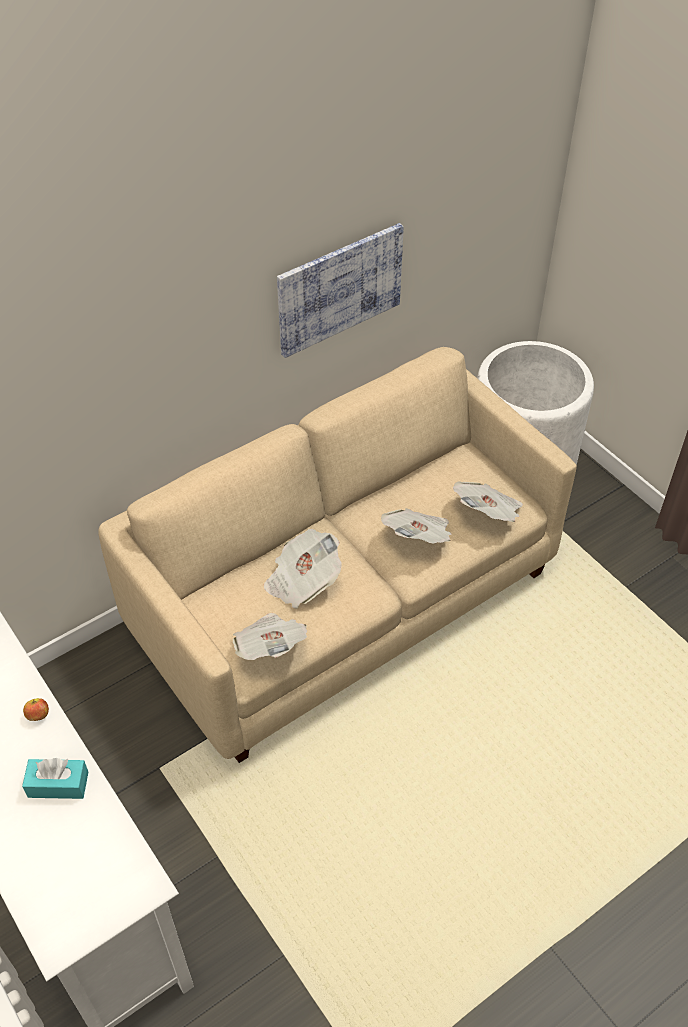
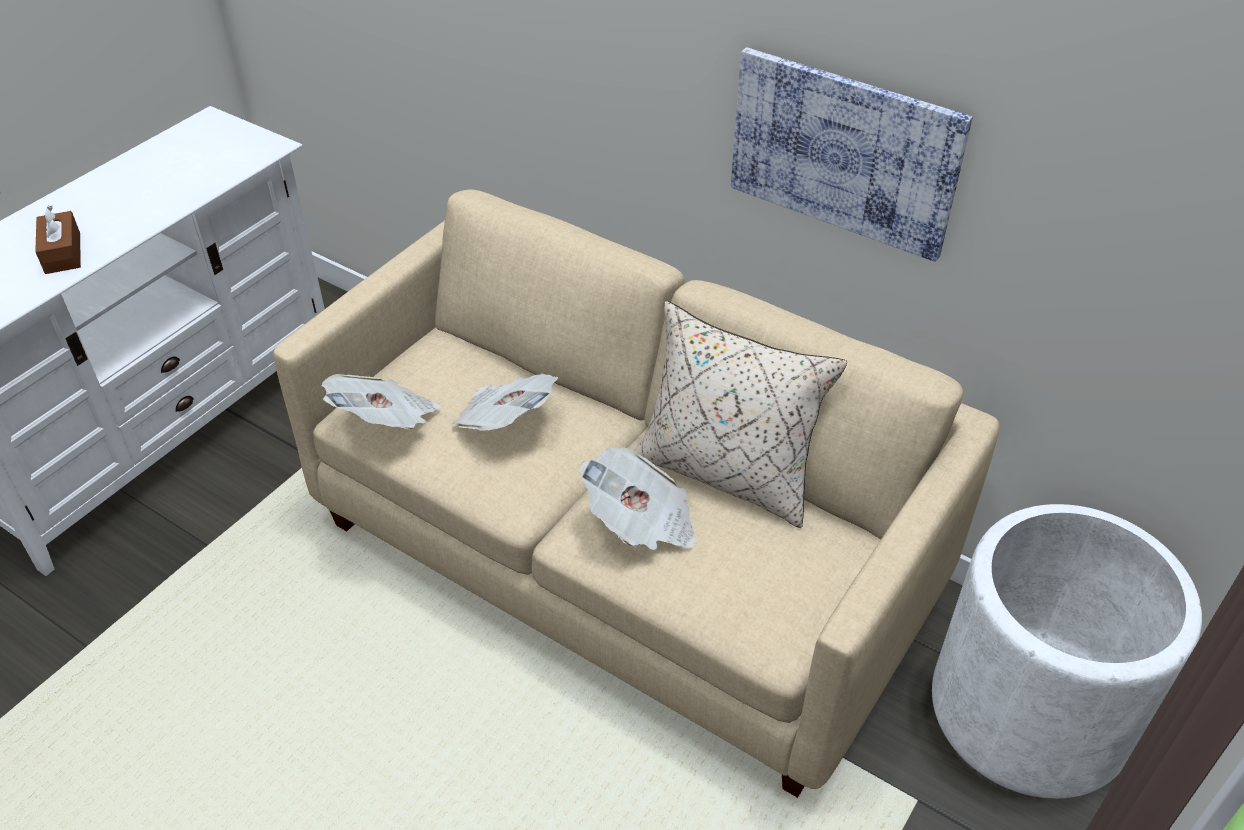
camera: 70 degrees right, 5 degrees down
(38, 715) = (151, 215): apple -> none
(58, 784) = (63, 253): turquoise tissue box -> brown tissue box
(395, 488) = (727, 473): none -> beige pillow
(488, 513) = (736, 597): newspaper -> none

